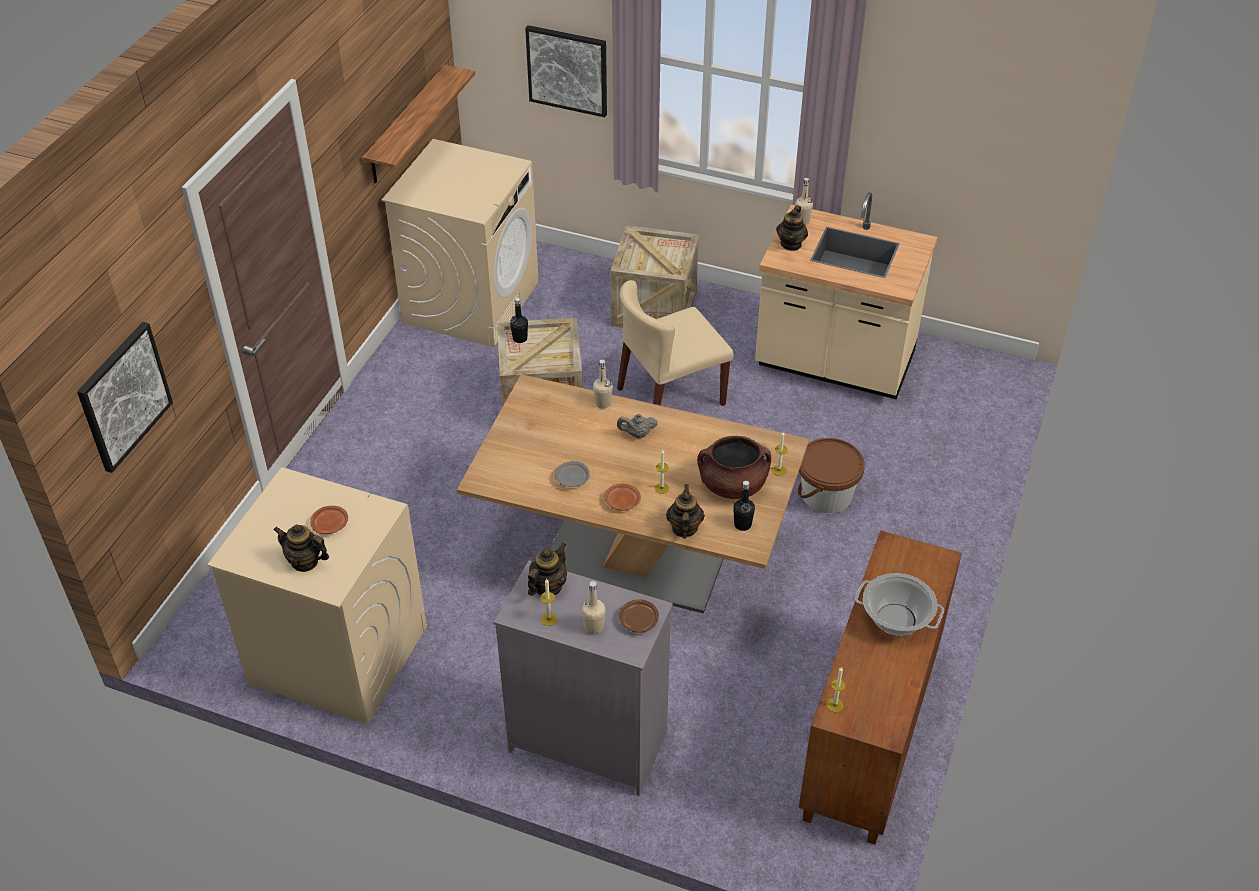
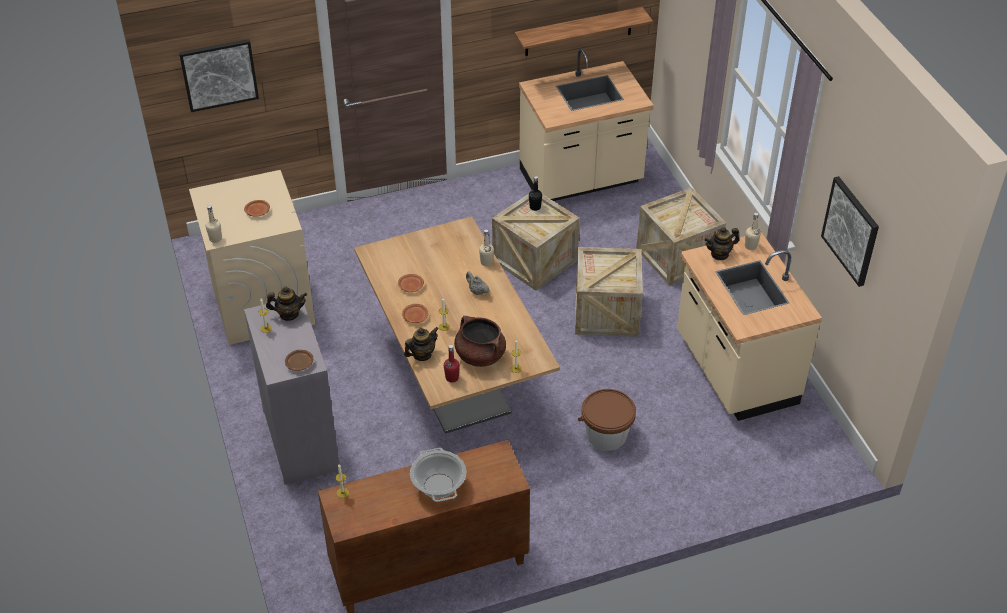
camera: 50 degrees right, 0 degrees up
(305, 562) = (223, 219): teapot -> none
(471, 302) = (581, 179): beige washing machine -> beige counter
(567, 70) = (699, 52): picture -> picture (851, 230)
(572, 479) = (410, 286): grey plate -> brown plate
(594, 627) = (277, 349): beige bottle -> beige bottle (215, 239)
(670, 397) = (606, 312): beige chair -> crate
(742, 525) = (452, 378): black bottle -> red bottle

